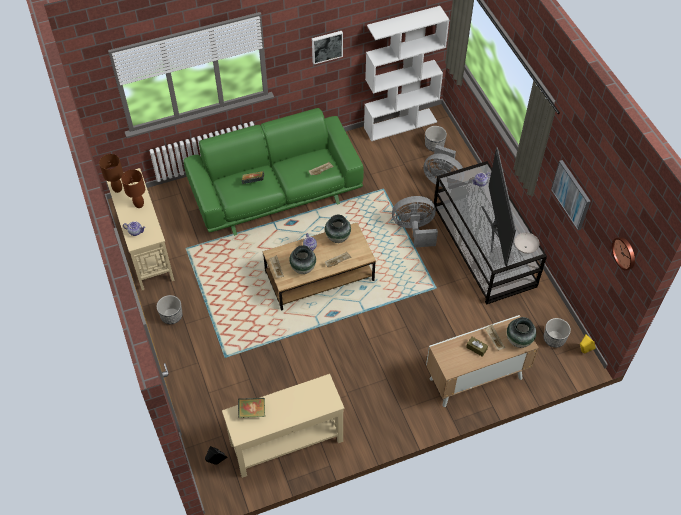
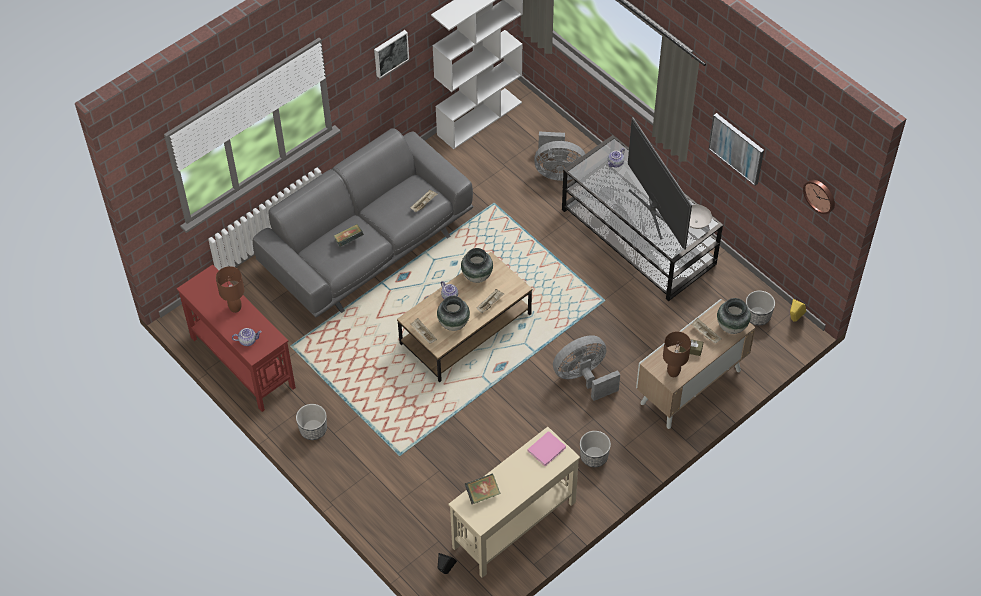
camera: 20 degrees left, 0 degrees up
(117, 189) = (199, 297): brown table lamp -> brown table lamp (673, 372)
(146, 249) = (242, 361): beige console table -> red console table
(276, 192) = (367, 245): green sofa -> grey sofa
(321, 392) = (547, 449): none -> pink book
(414, 230) = (551, 241): grey fan -> grey fan (584, 378)
(434, 145) = (531, 132): planter -> planter (594, 456)

